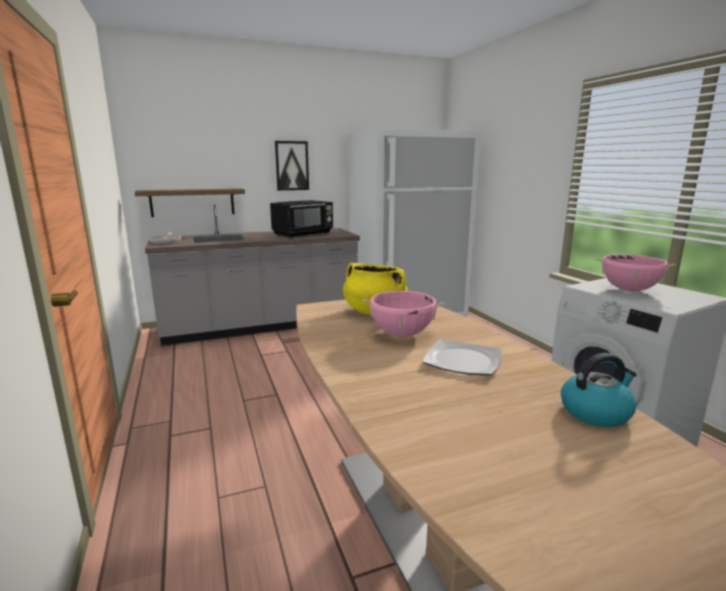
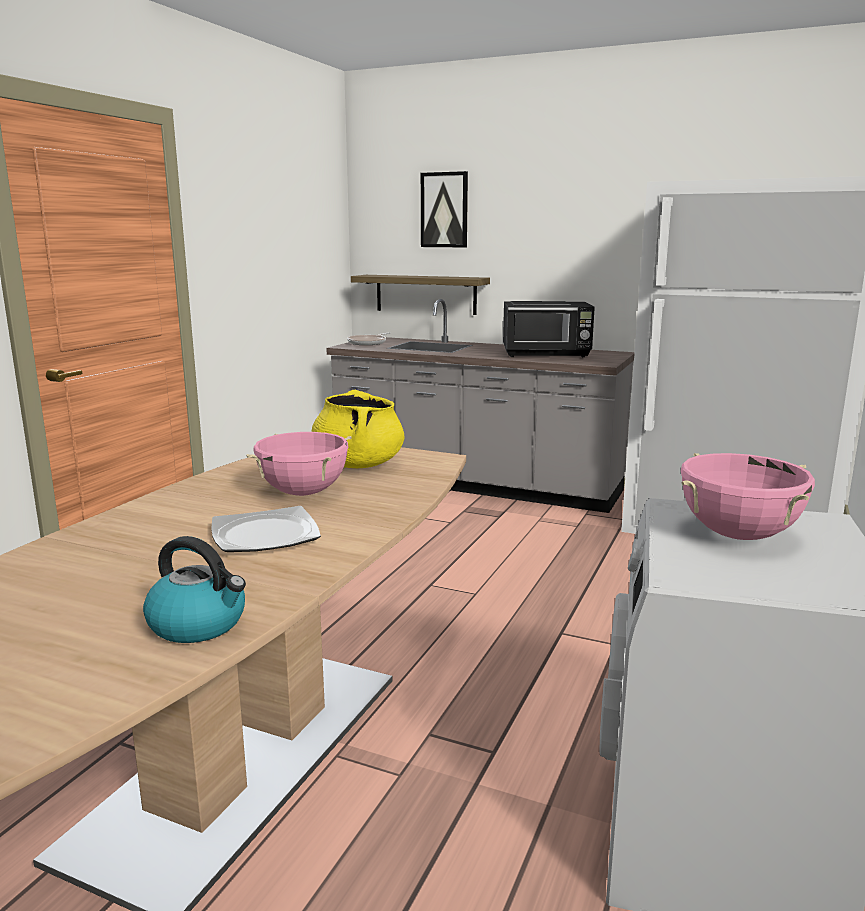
camera: 45 degrees right, 0 degrees up
(292, 165) = (566, 245): picture -> picture (444, 210)

